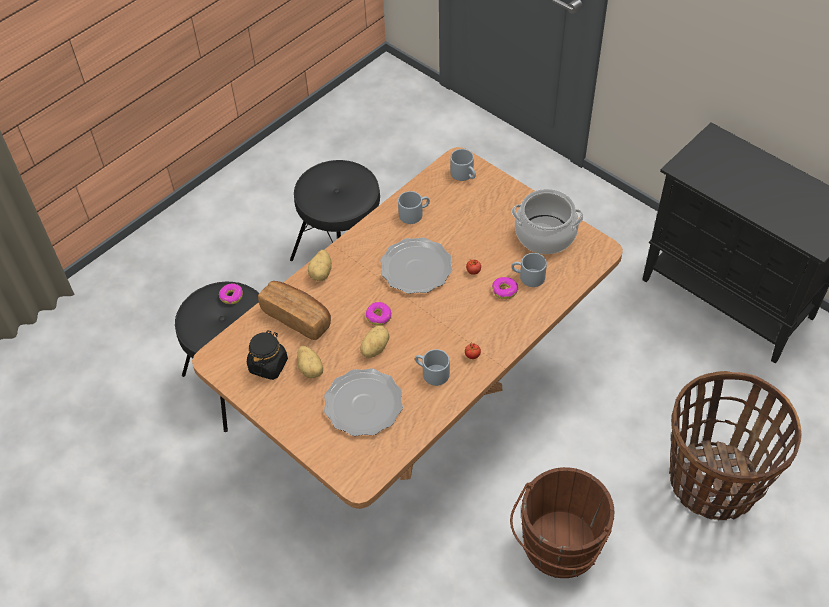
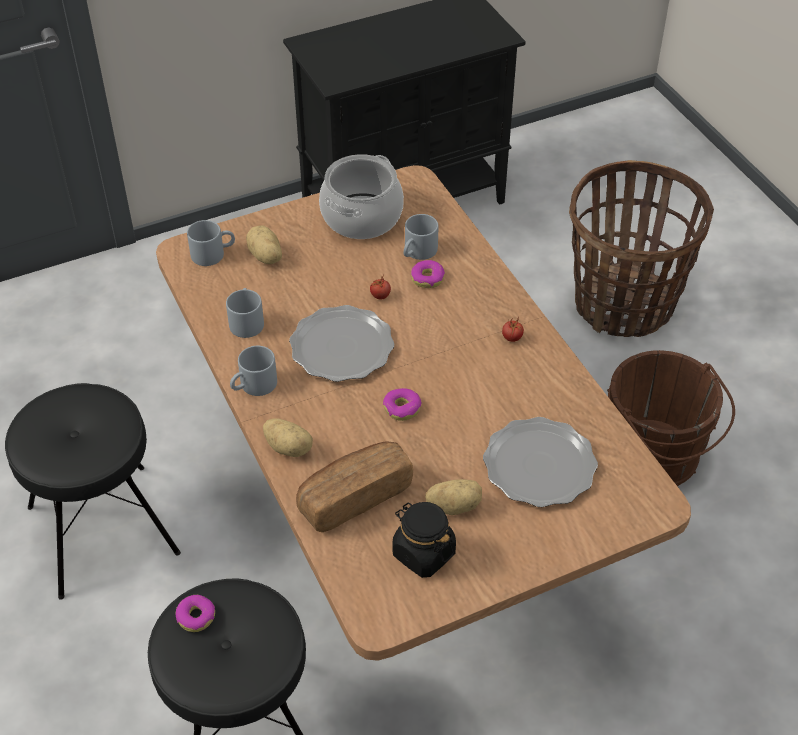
camera: 70 degrees left, 5 degrees down
(374, 348) = (452, 428): potato -> potato (265, 257)
(431, 373) = (520, 384): grey mug -> grey mug (254, 386)

